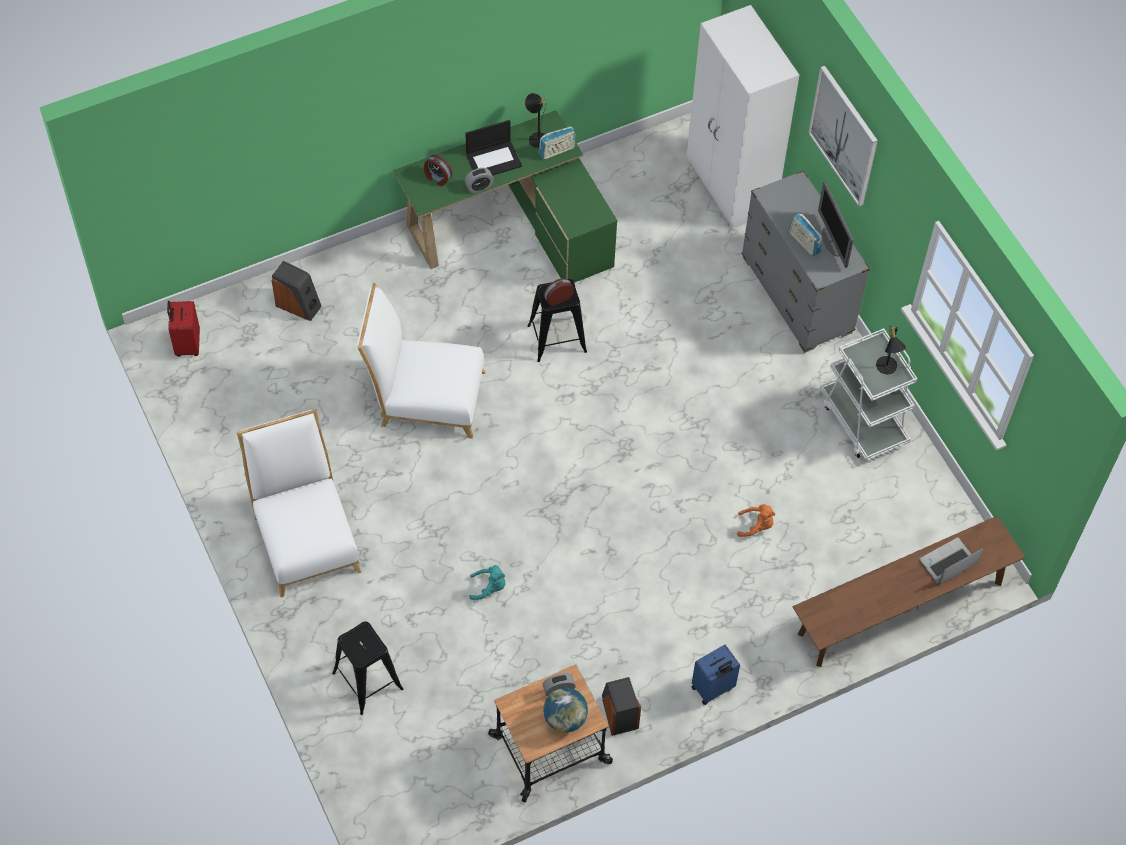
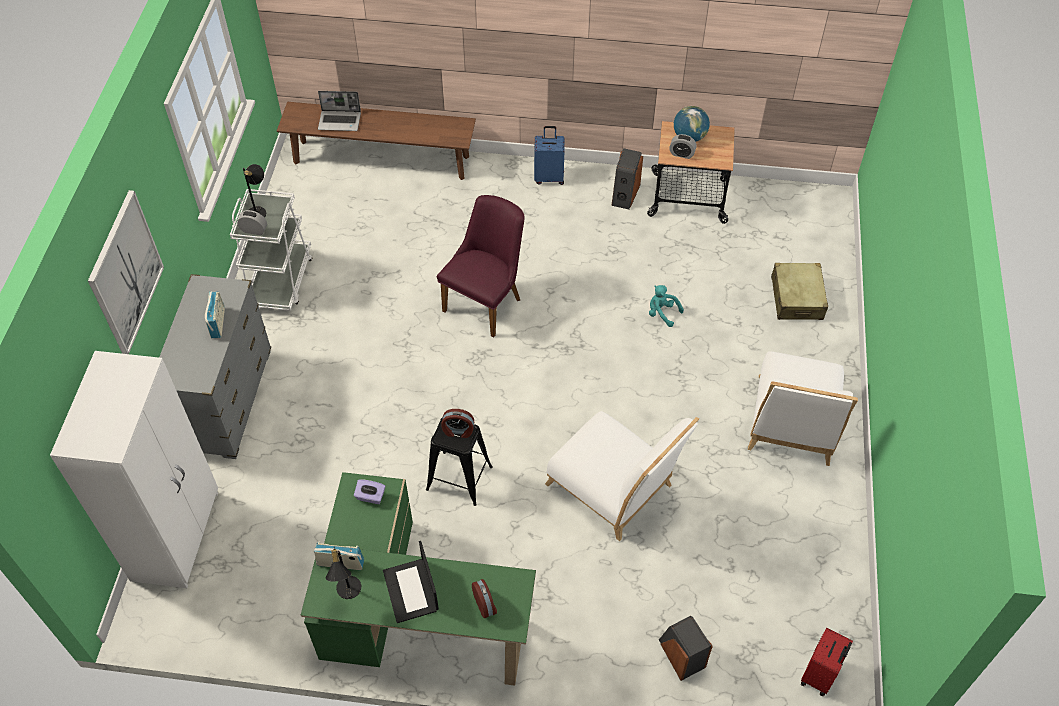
camera: 145 degrees left, 5 degrees down
(367, 681) = (797, 298): black stool -> beige suitcase
(479, 187) = (450, 567): alarm clock -> alarm clock (254, 230)
(494, 159) = (411, 591): laptop -> laptop turned 120 degrees counterclockwise
(581, 215) = (370, 497): none -> purple tissue box
(660, 507) = (487, 301): none -> purple chair
(756, 526) = (428, 253): orange plush toy -> none
(832, 242) = (195, 310): monitor -> none

